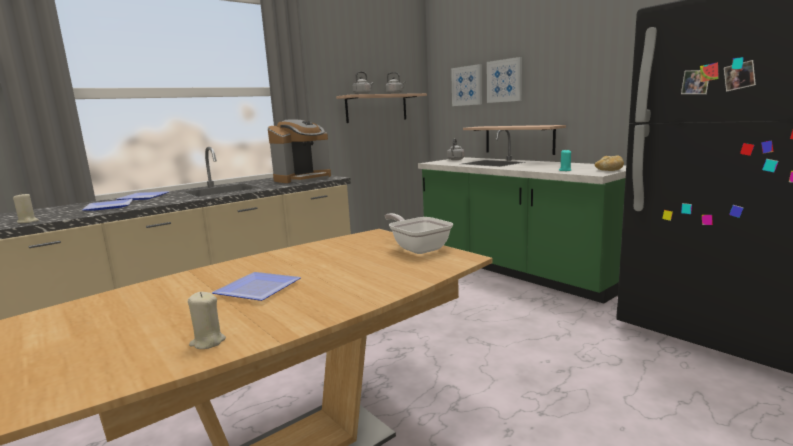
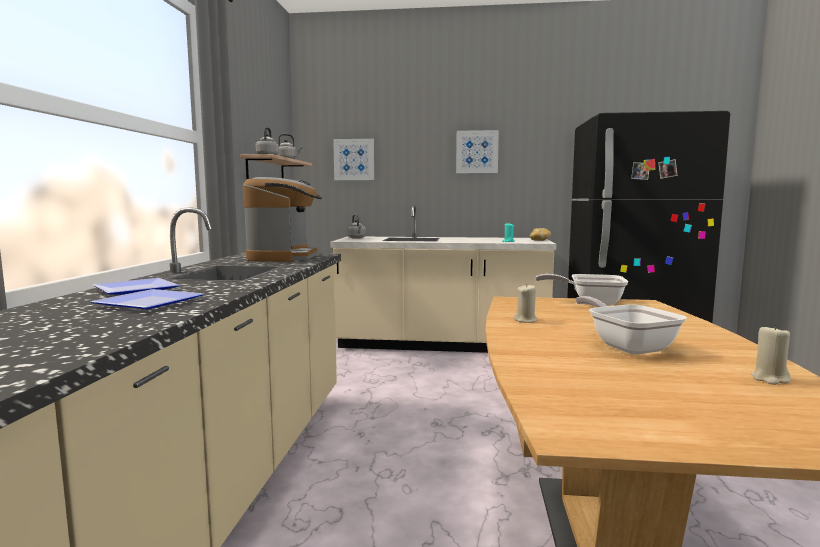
camera: 45 degrees left, 5 degrees down
(28, 221) = (96, 336): beige candle -> beige candle (525, 320)
(261, 288) = (627, 346): plate -> frying pan
(504, 80) = (403, 158): picture -> picture (477, 152)
(515, 269) = (441, 345): green counter -> beige counter
(519, 139) = (421, 216): shelf -> none

